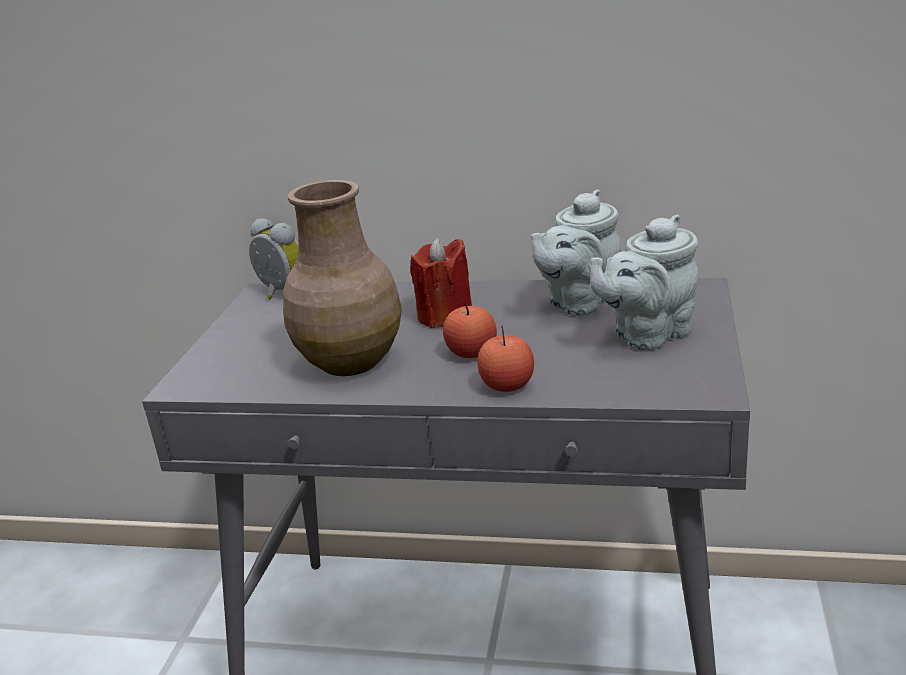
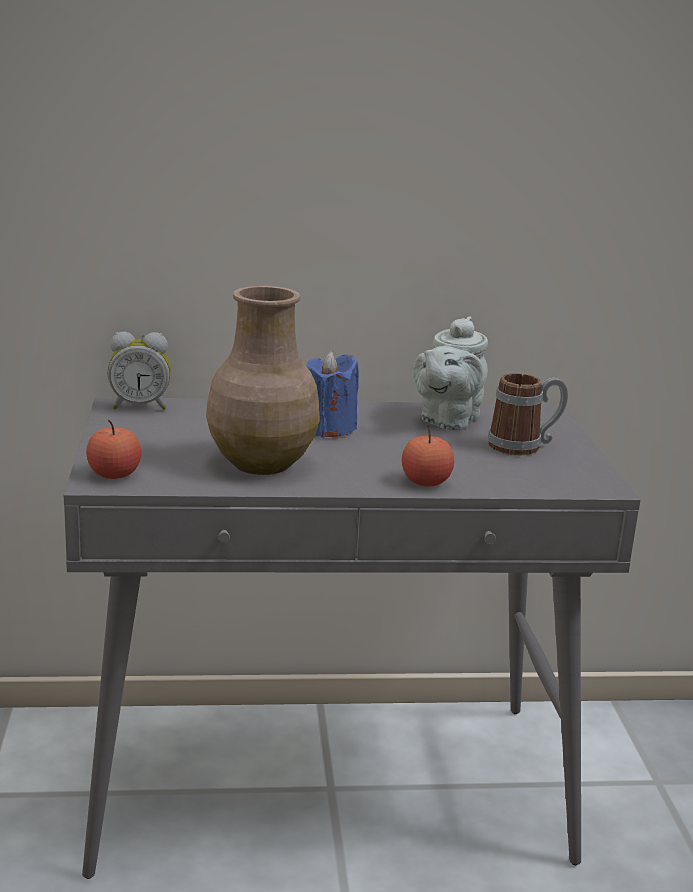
camera: 20 degrees left, 5 degrees down
(281, 293) = (140, 406): alarm clock -> alarm clock turned 150 degrees clockwise
(445, 316) = (327, 428): red candle -> blue candle
(471, 353) = (375, 457): apple -> apple (114, 474)
(647, 335) = (524, 446): grey teapot -> mug

